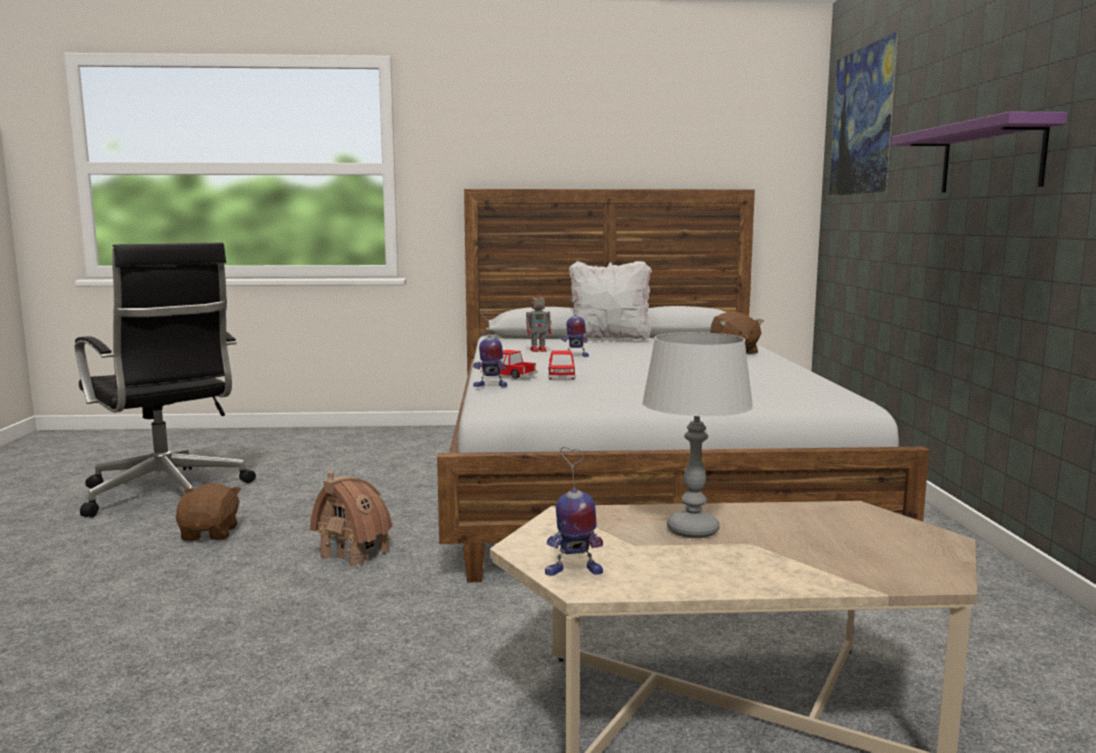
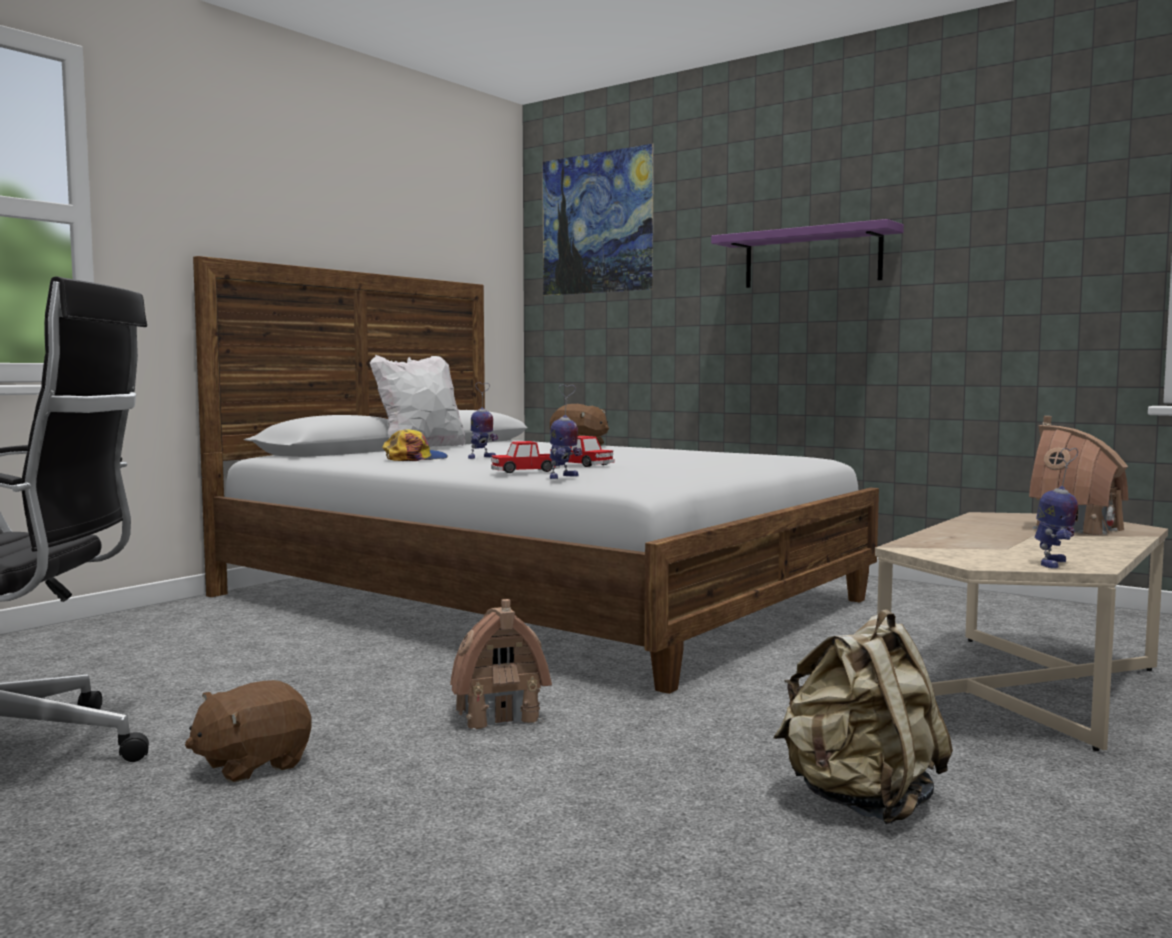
camera: 50 degrees left, 5 degrees down
(210, 533) = (252, 765): brown plush toy -> brown plush toy turned 75 degrees counterclockwise
(315, 705) = (861, 802): none -> beige backpack
(539, 350) = (414, 459): toy robot -> cap
(693, 530) = (990, 537): grey table lamp -> none
(843, 553) = (1076, 529): none -> toy house

